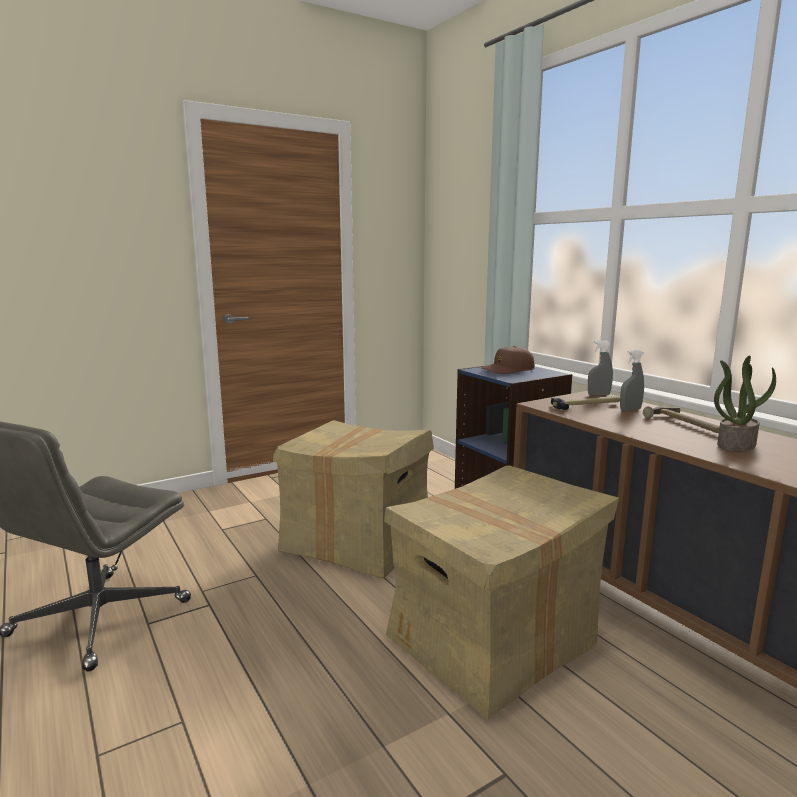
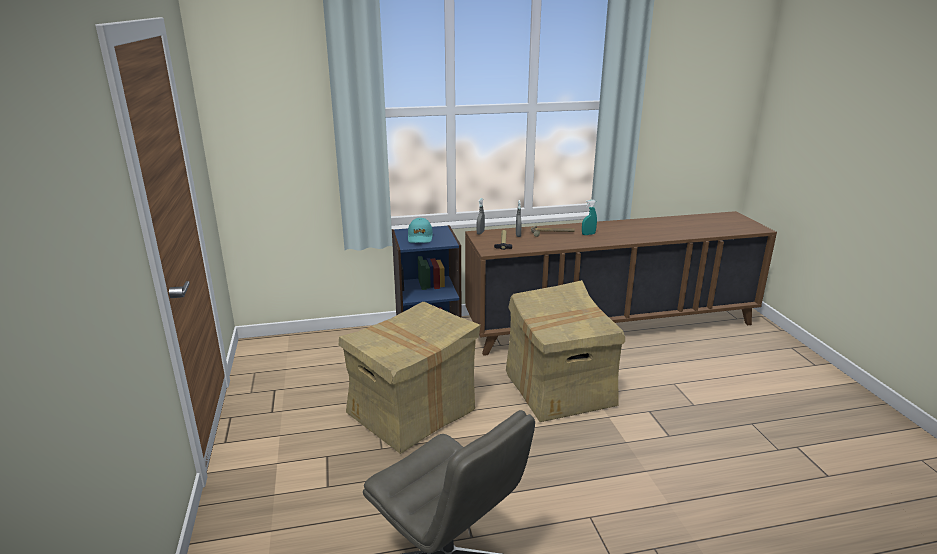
camera: 70 degrees left, 10 degrees up
(508, 370) = (420, 237): brown cap -> turquoise cap
(735, 444) = (588, 234): potted plant -> turquoise spray bottle

